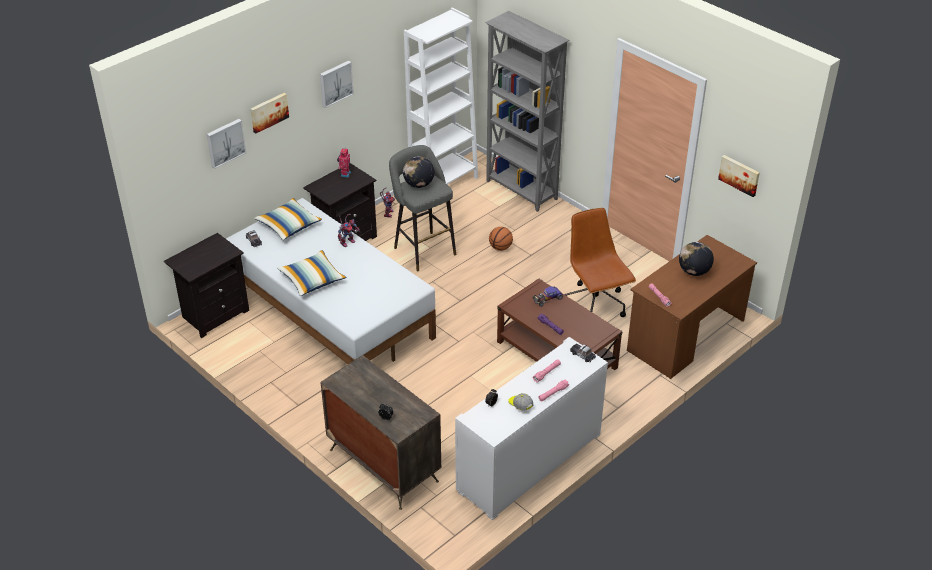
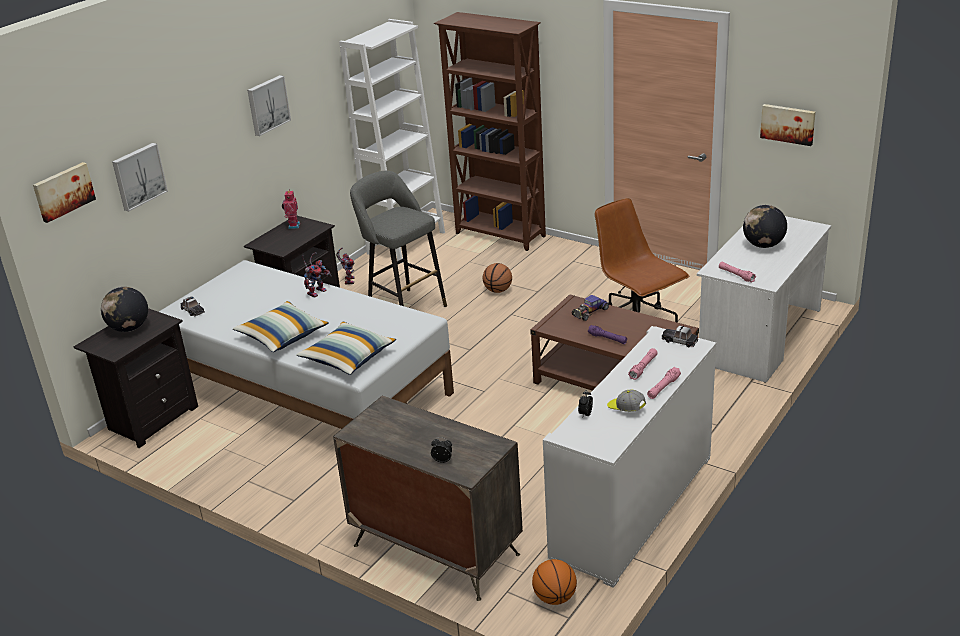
camera: 10 degrees left, 10 degrees down
(268, 112) = (190, 137): picture -> picture (63, 191)
(289, 225) = (235, 288): pillow -> pillow (348, 358)
(418, 184) = (391, 217): globe -> globe (129, 328)
(450, 519) = (555, 598): none -> basketball
(521, 191) = (500, 235): grey bookcase -> brown bookcase
(685, 336) = (760, 337): brown desk -> white desk

